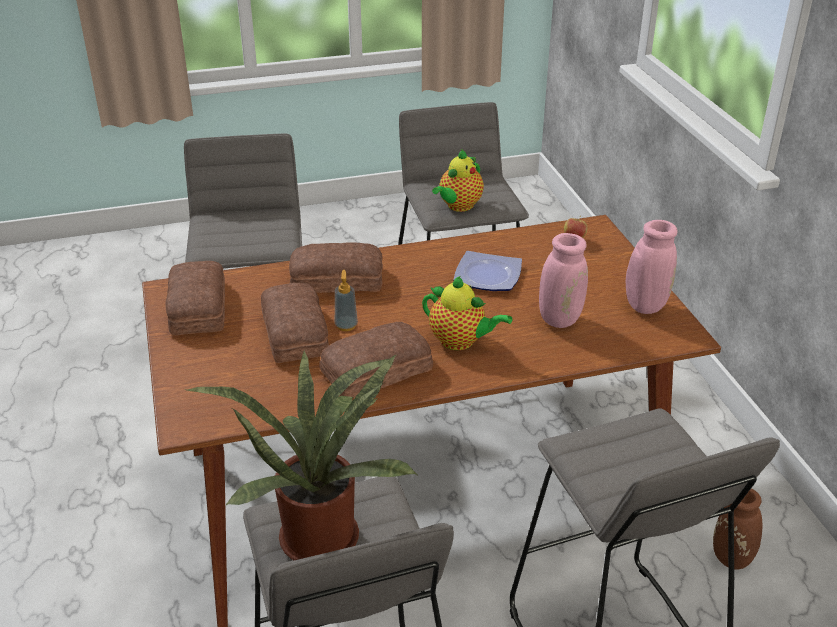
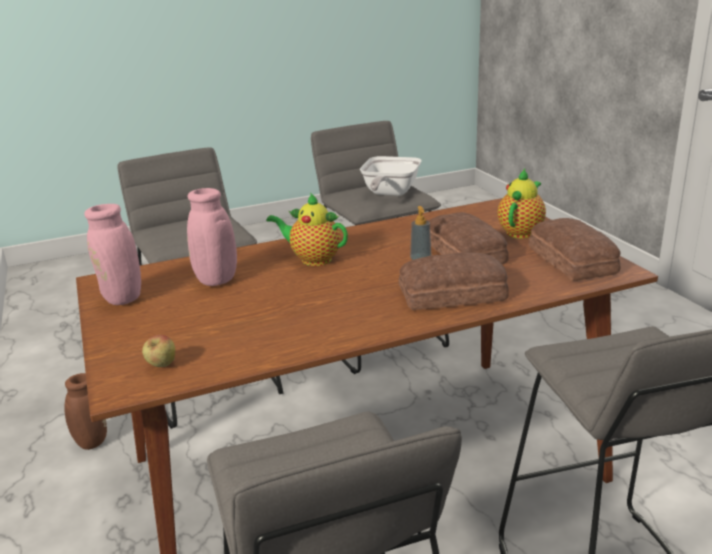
camera: 175 degrees right, 10 degrees down
(321, 533) = (389, 194): potted plant -> frying pan
(374, 370) = (382, 238): bread -> none
(458, 206) = (324, 438): teapot -> teapot (521, 232)
(489, 275) = (282, 313): plate -> none

